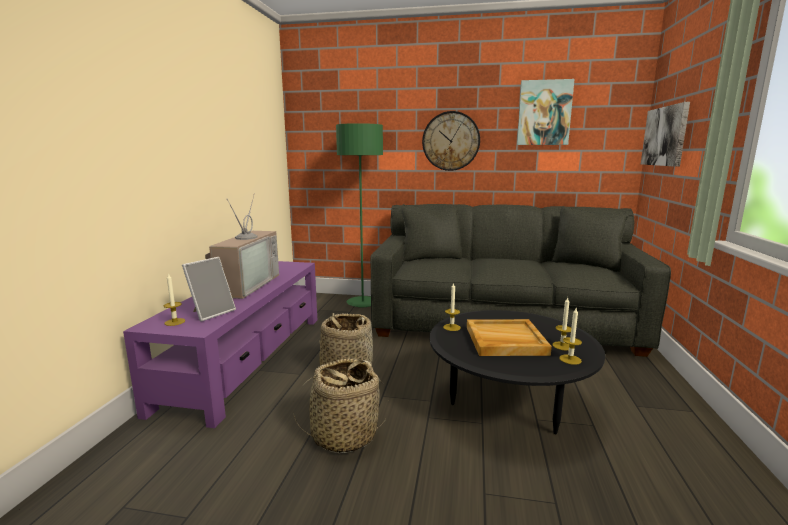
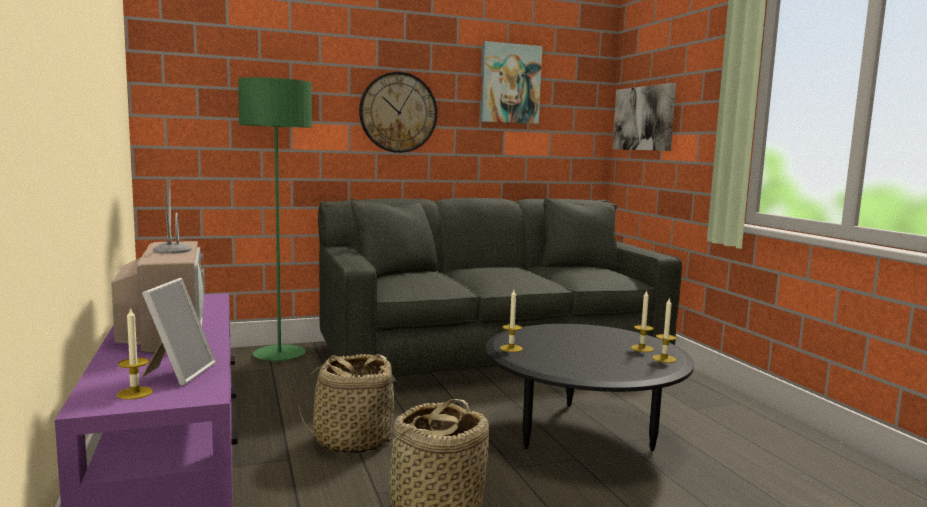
camera: 30 degrees left, 5 degrees down
(505, 340) = (584, 352): beige tray -> none

